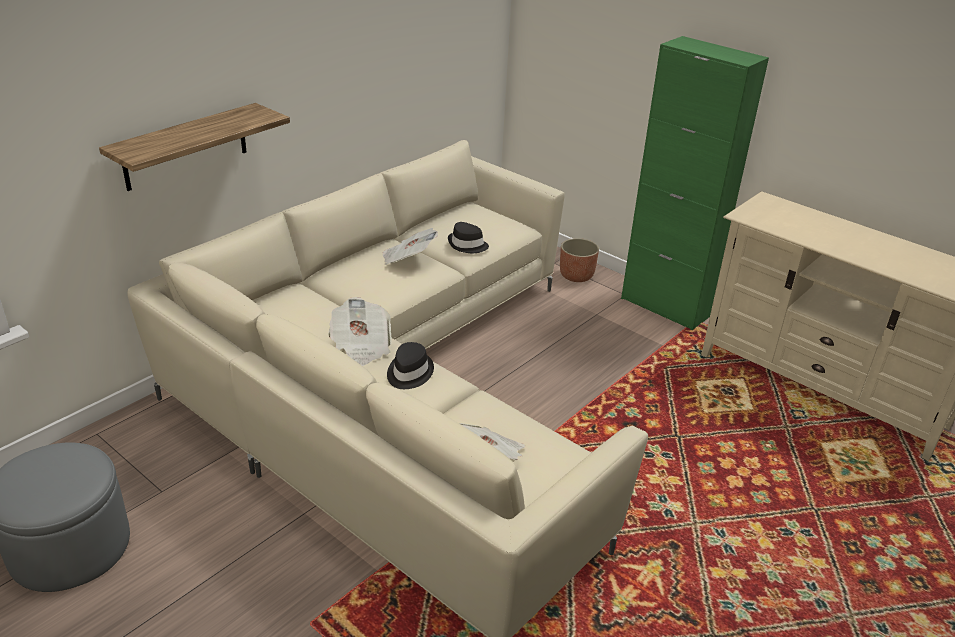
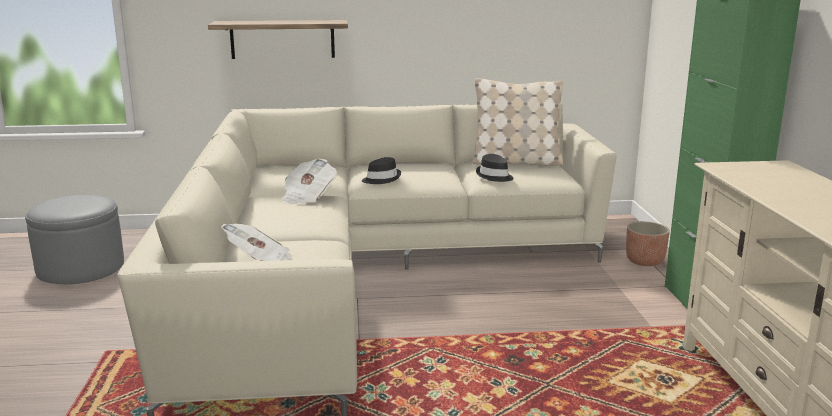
camera: 45 degrees right, 15 degrees down
(408, 259) = (433, 172): newspaper -> none
(409, 373) = (307, 215): black hat -> black hat (381, 179)
(451, 216) = (516, 162): none -> beige pillow

